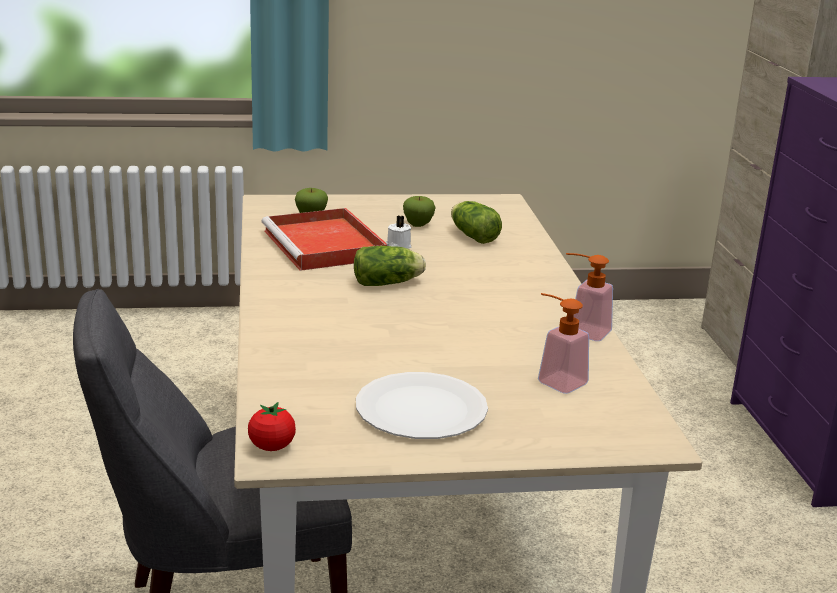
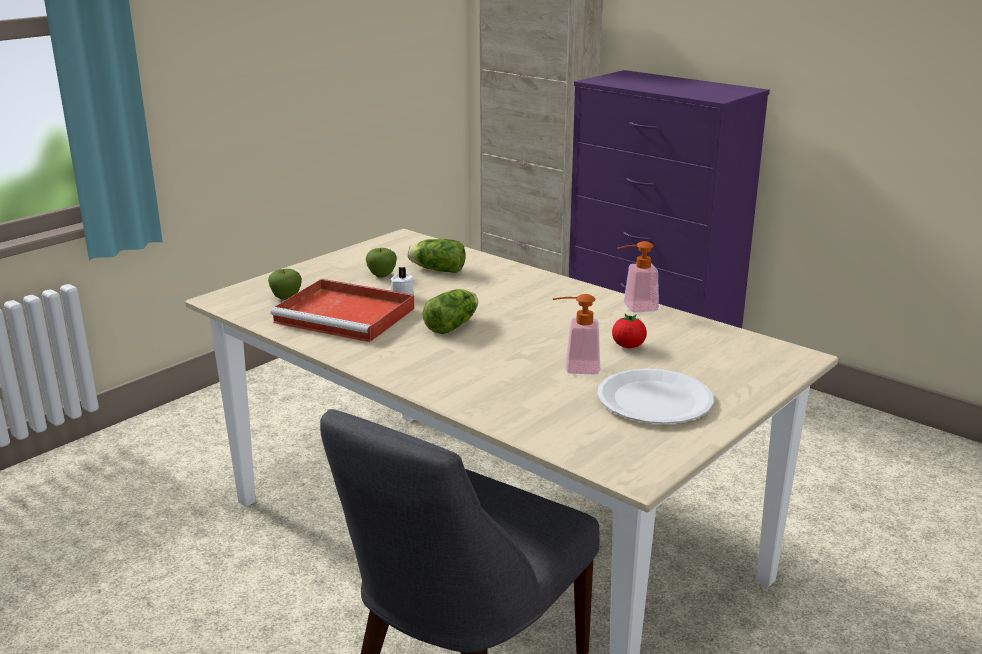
camera: 40 degrees left, 0 degrees up
(272, 447) = (625, 470): tomato -> tomato (628, 346)
(555, 380) = (683, 345): soap dispenser -> soap dispenser (575, 368)

